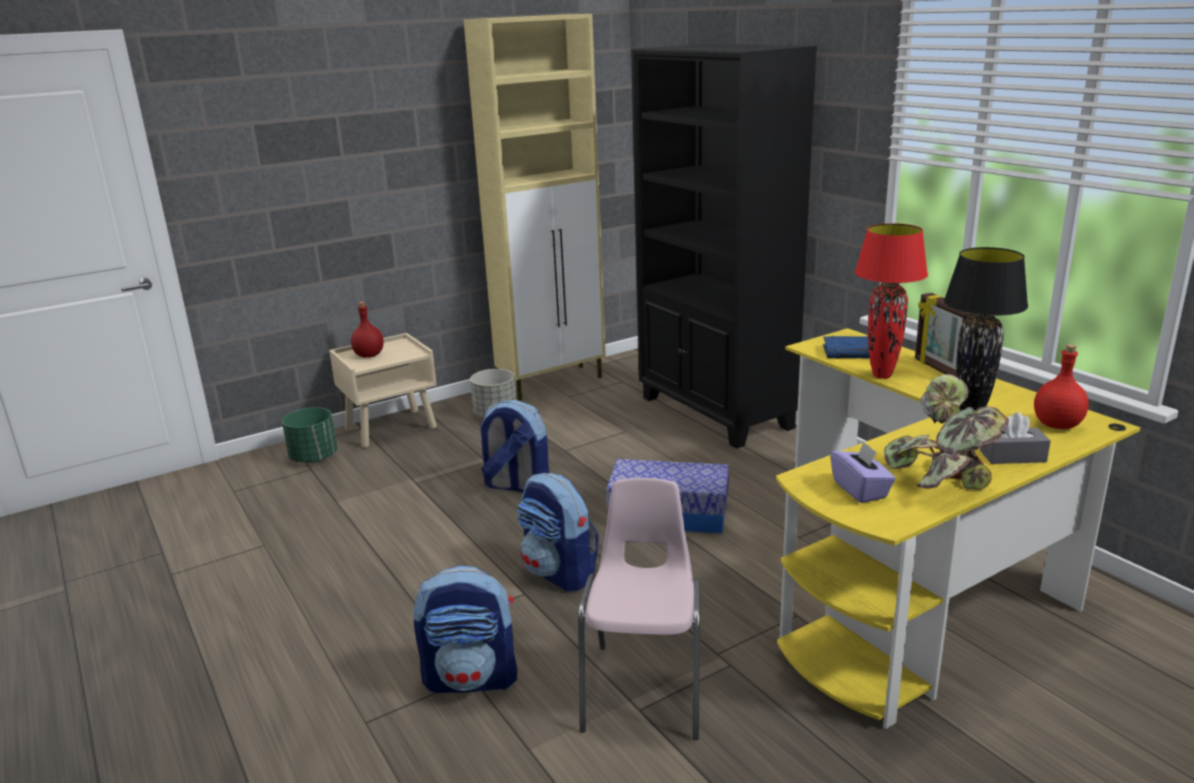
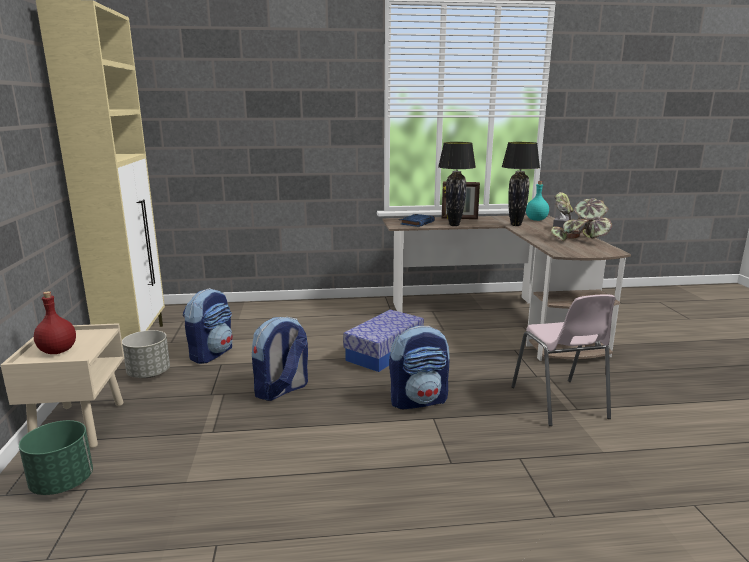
camera: 65 degrees left, 5 degrees down
(472, 678) = (521, 458): backpack -> backpack (211, 354)
(645, 689) = (559, 403): pink chair -> pink chair turned 135 degrees counterclockwise
(715, 413) = (279, 310): black bookcase -> none
(860, 490) = (579, 249): purple tissue box -> none
(881, 375) = (454, 225): red table lamp -> black table lamp
(916, 581) = (503, 319): yellow desk -> brown desk
(1058, 425) = (536, 220): red bottle -> turquoise bottle

